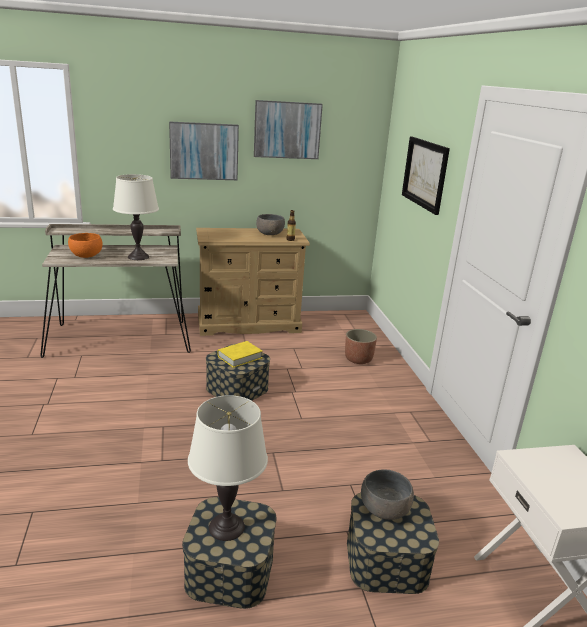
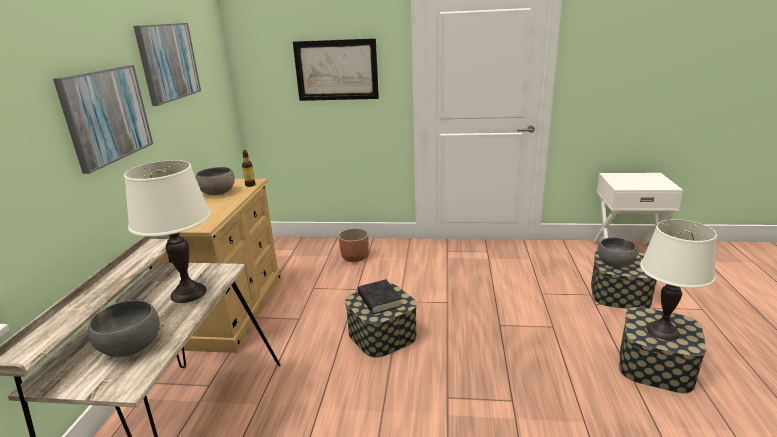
camera: 70 degrees left, 0 degrees up
(86, 255) = (131, 346): orange bowl -> grey bowl
(239, 357) = (379, 300): yellow book -> black book

